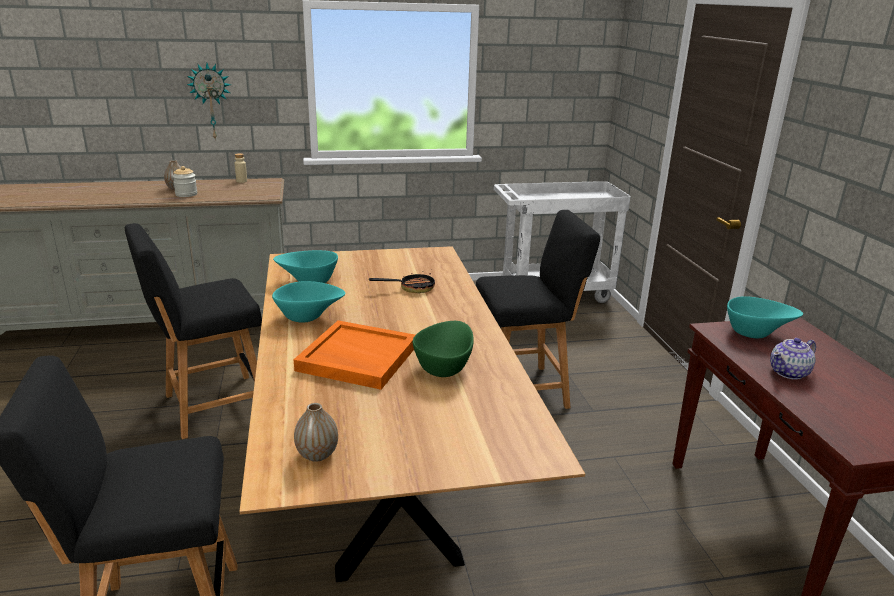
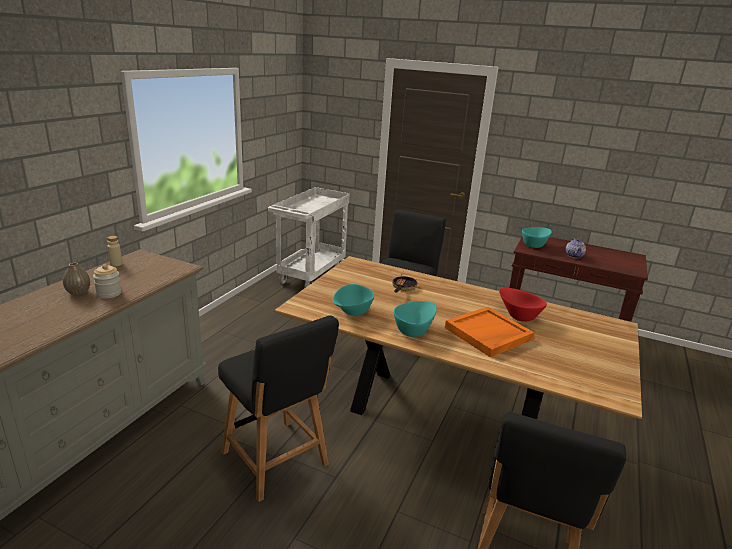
camera: 55 degrees left, 0 degrees up
(211, 101) = (49, 189): wall clock -> none
(211, 406) = (277, 461): black chair -> black chair turned 45 degrees counterclockwise
(317, 454) = (594, 378): vase -> none
(445, 366) = (518, 315): green bowl -> red bowl

